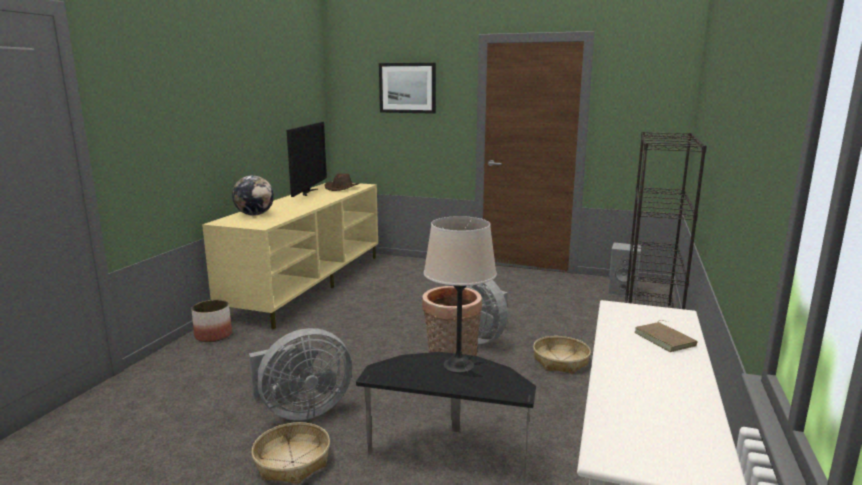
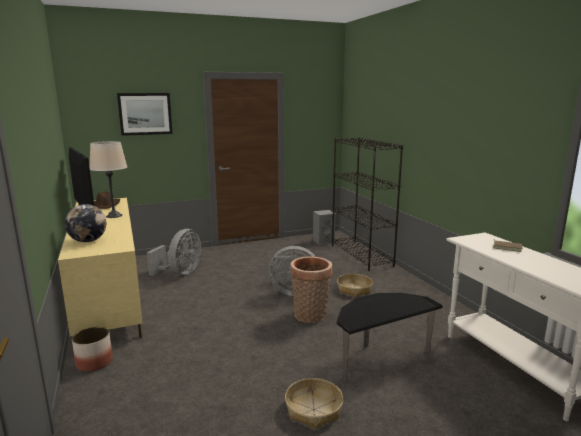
camera: 40 degrees left, 0 degrees up
(301, 411) = (264, 379): grey fan -> grey fan (180, 273)
(458, 365) = (380, 301): beige table lamp -> beige table lamp (114, 216)

